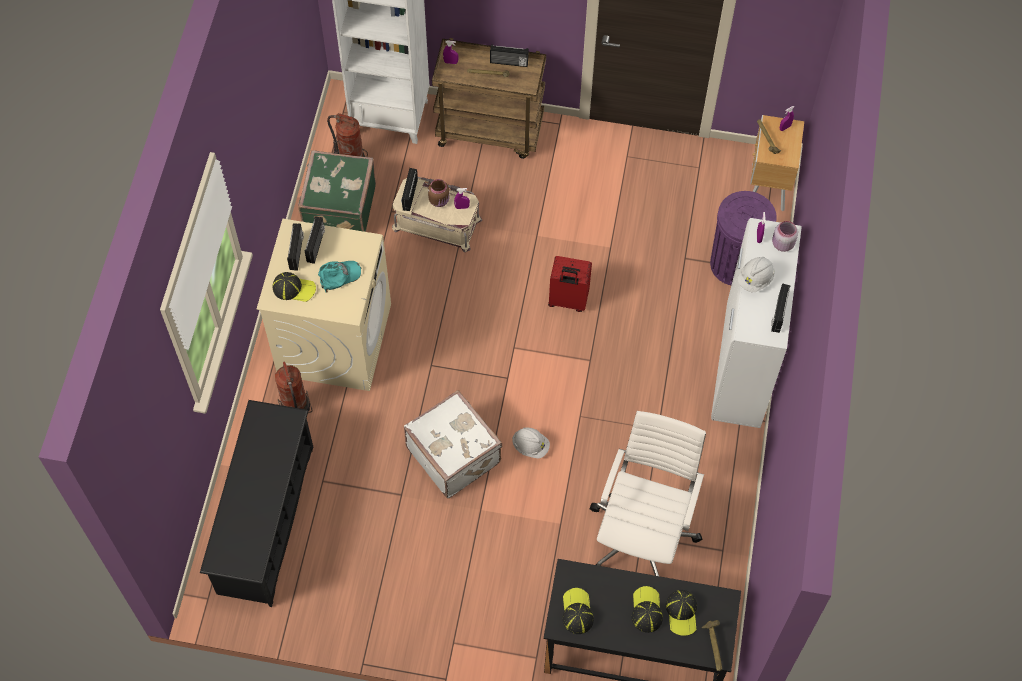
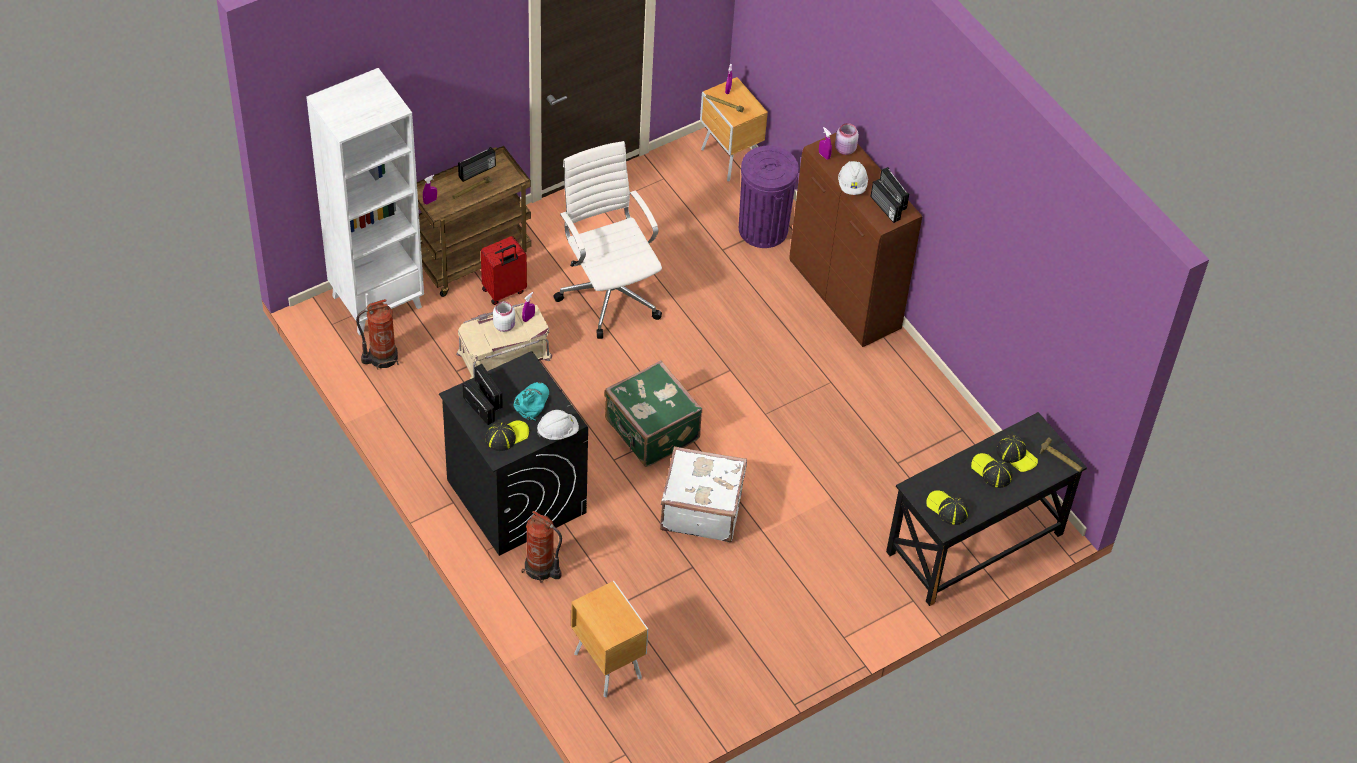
camera: 45 degrees left, 10 degrees down
(265, 520) = (607, 664): black shoe rack -> brown nightstand
(334, 338) = (515, 495): beige washing machine -> black washing machine
(338, 208) = (410, 399): green suitcase -> green suitcase (651, 431)
(409, 195) = (476, 337): radio -> radio (884, 208)
(439, 200) = (505, 325): brown jar -> white jar
(530, 446) = (752, 461): white hard hat -> white hard hat (558, 431)
(568, 300) = (668, 340): red suitcase -> red suitcase (504, 291)
(642, 535) = (897, 461): white office chair -> white office chair (609, 292)
(742, 368) = (845, 297): white cabinet -> brown cabinet

